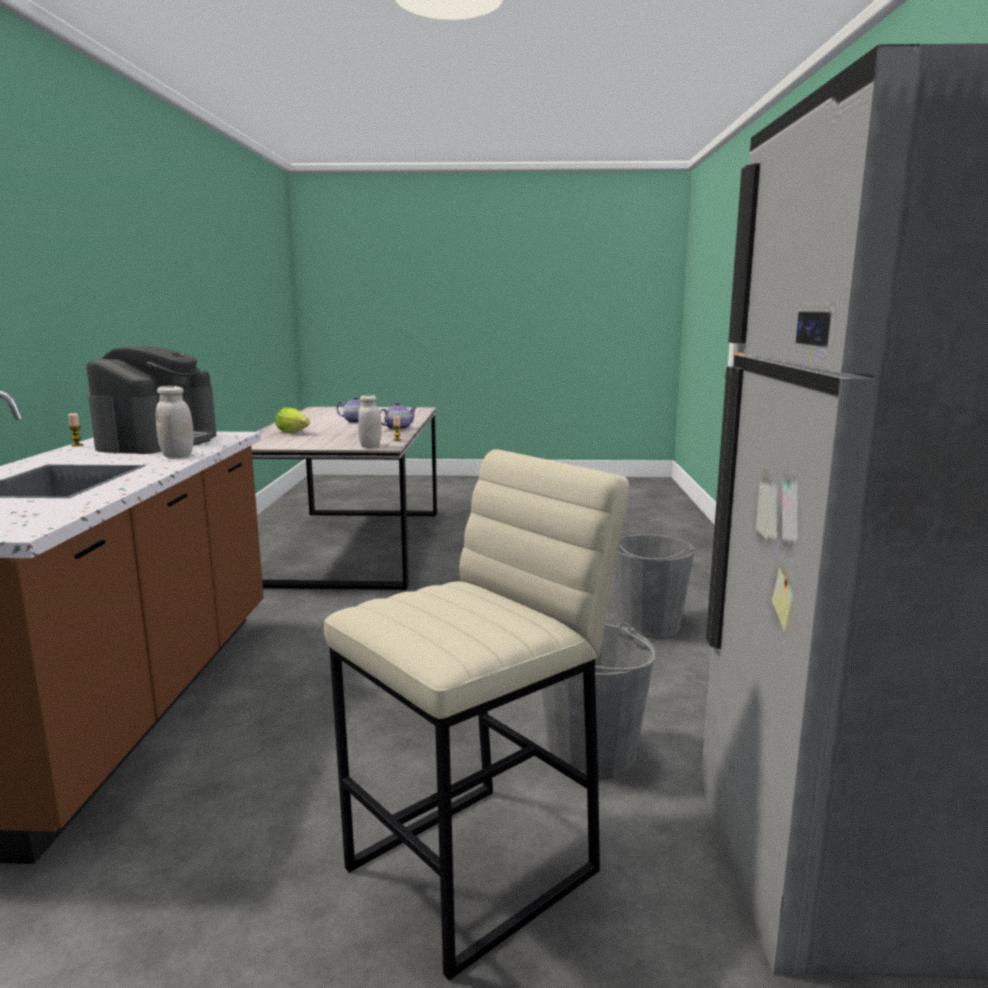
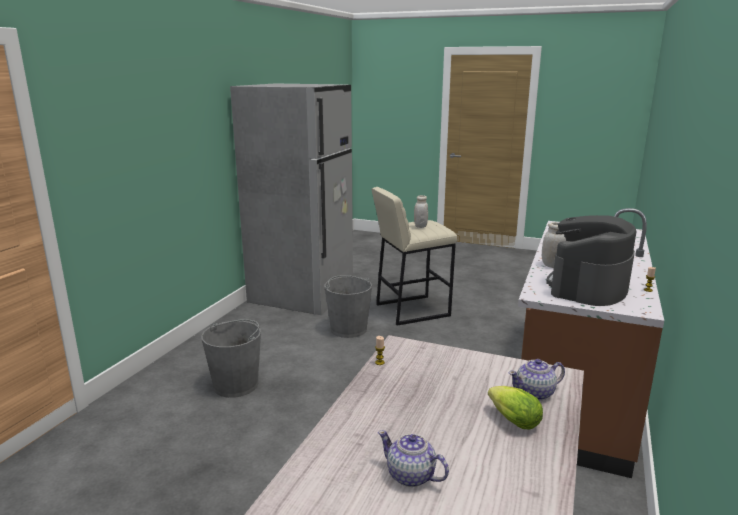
camera: 160 degrees left, 5 degrees up
(370, 446) = (415, 348): white jar -> white jar (420, 226)
(397, 428) = (358, 413): teapot -> teapot (535, 393)

